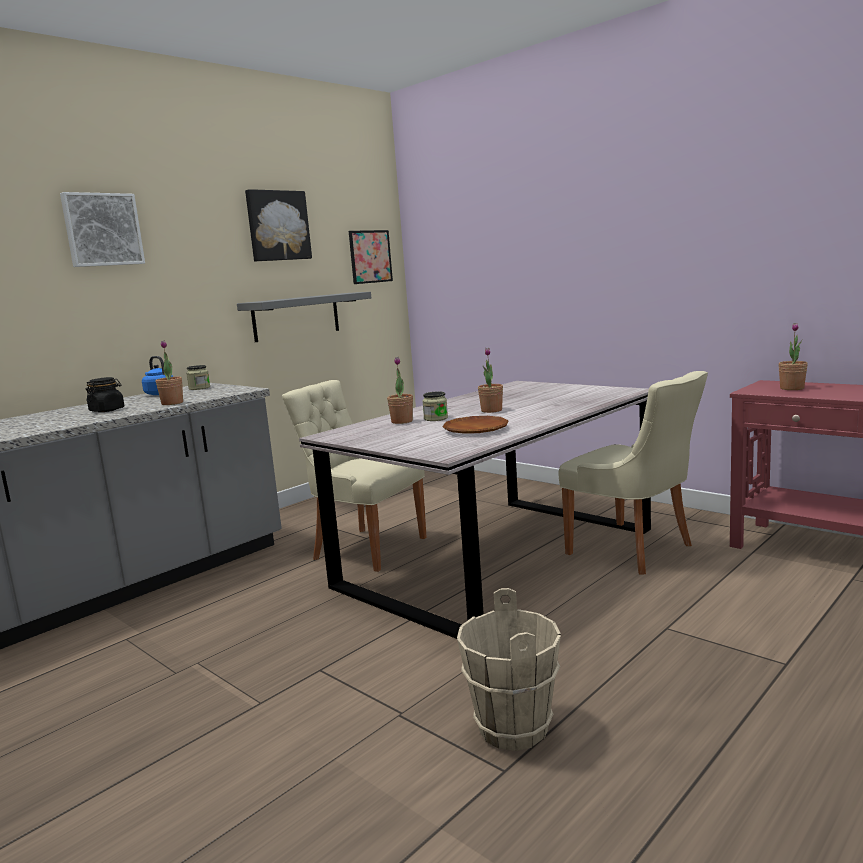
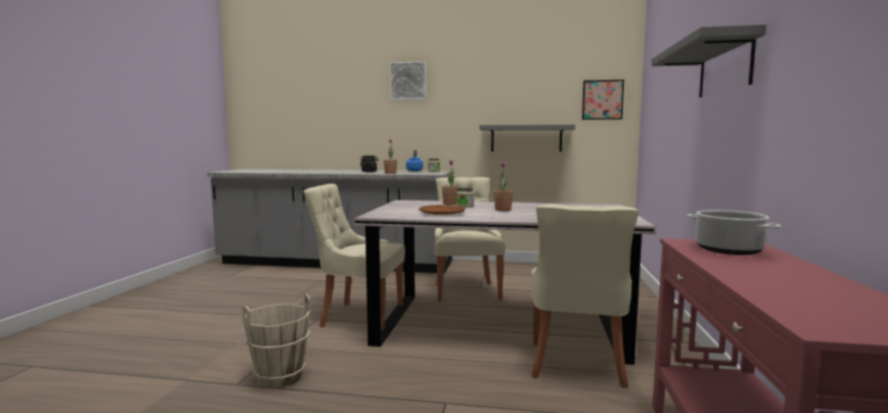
camera: 55 degrees right, 5 degrees down
(277, 226) = (521, 77): picture -> none
(356, 633) = (359, 316): none -> beige chair
(644, 230) = (724, 67): none -> grey shelf
(792, 388) = (729, 250): potted plant -> cooking pot

